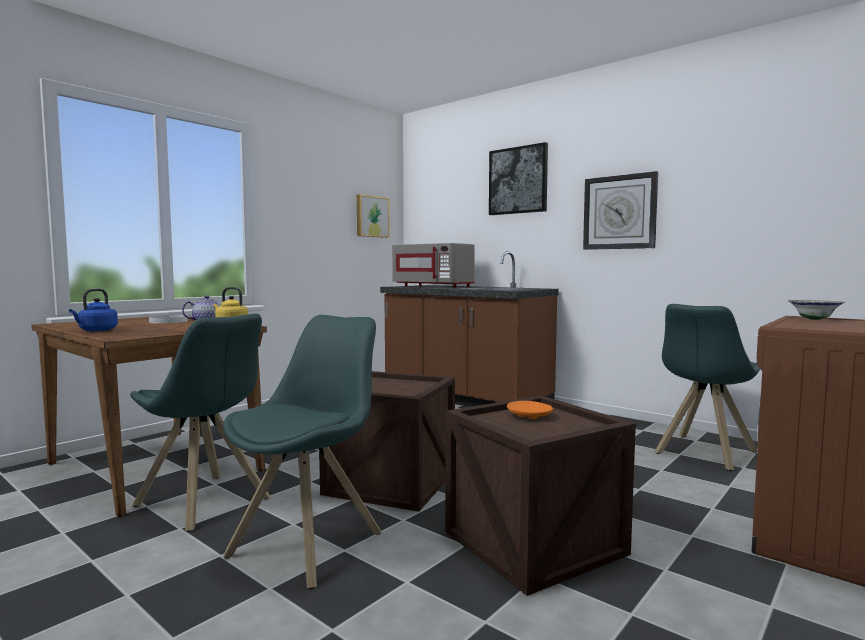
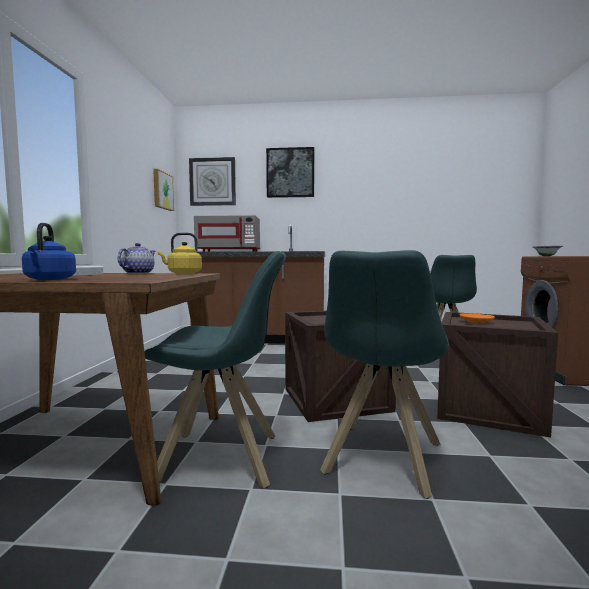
camera: 35 degrees left, 0 degrees up
(308, 544) = (382, 457): turquoise chair -> turquoise chair turned 150 degrees counterclockwise
(619, 212) = (368, 200): wall clock -> wall clock (212, 182)

